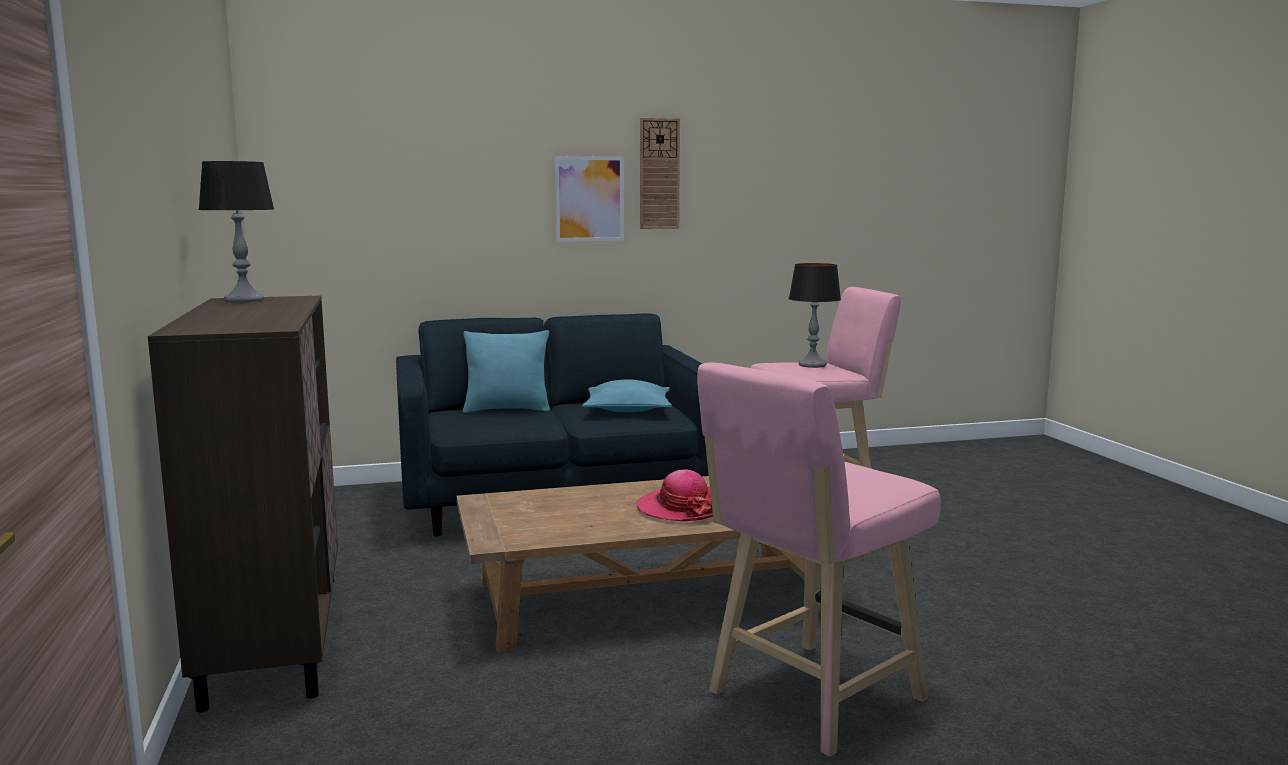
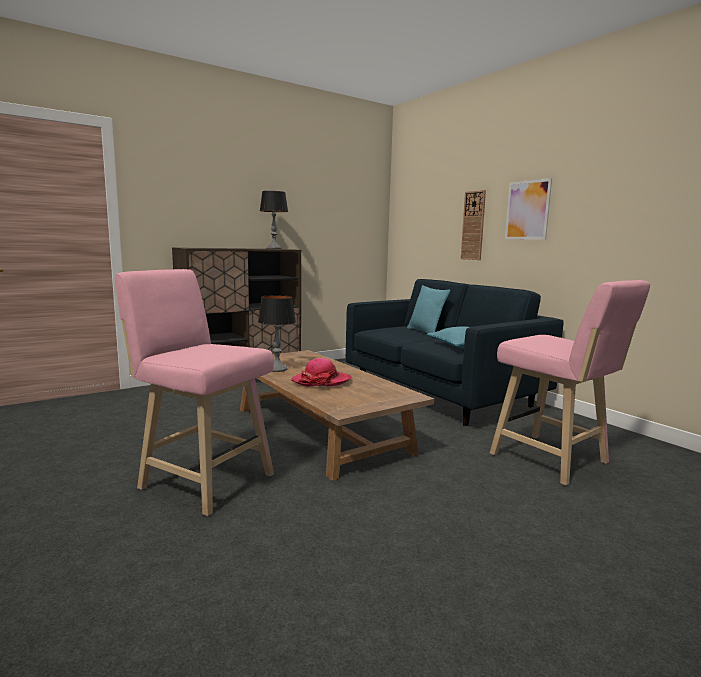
camera: 70 degrees right, 0 degrees up
(659, 174) = (576, 188): wall clock -> wall clock (473, 225)
(812, 365) = (556, 340): table lamp -> table lamp (277, 369)

